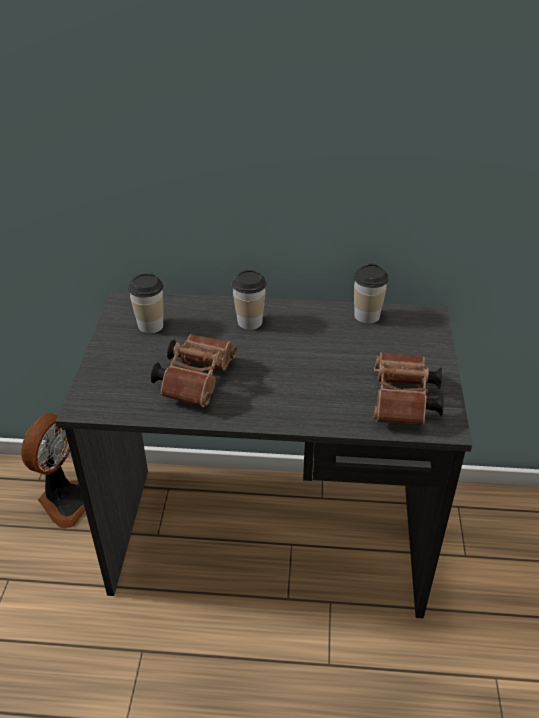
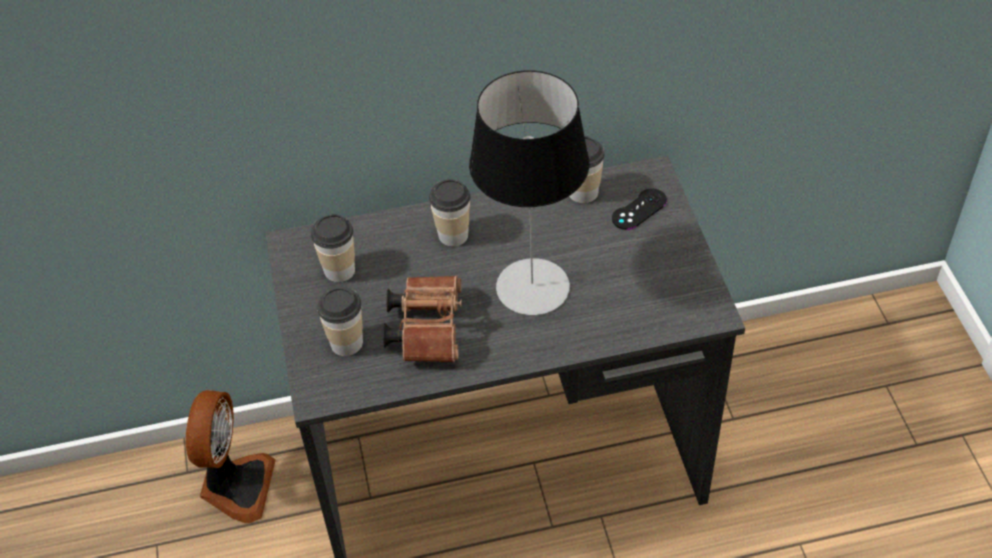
camera: 15 degrees left, 10 degrees up
(128, 375) = (346, 343): none -> cup
(296, 371) = (532, 287): none -> table lamp
(403, 403) = (660, 297): brown binoculars -> none
(408, 337) = (639, 209): none -> black game controller

